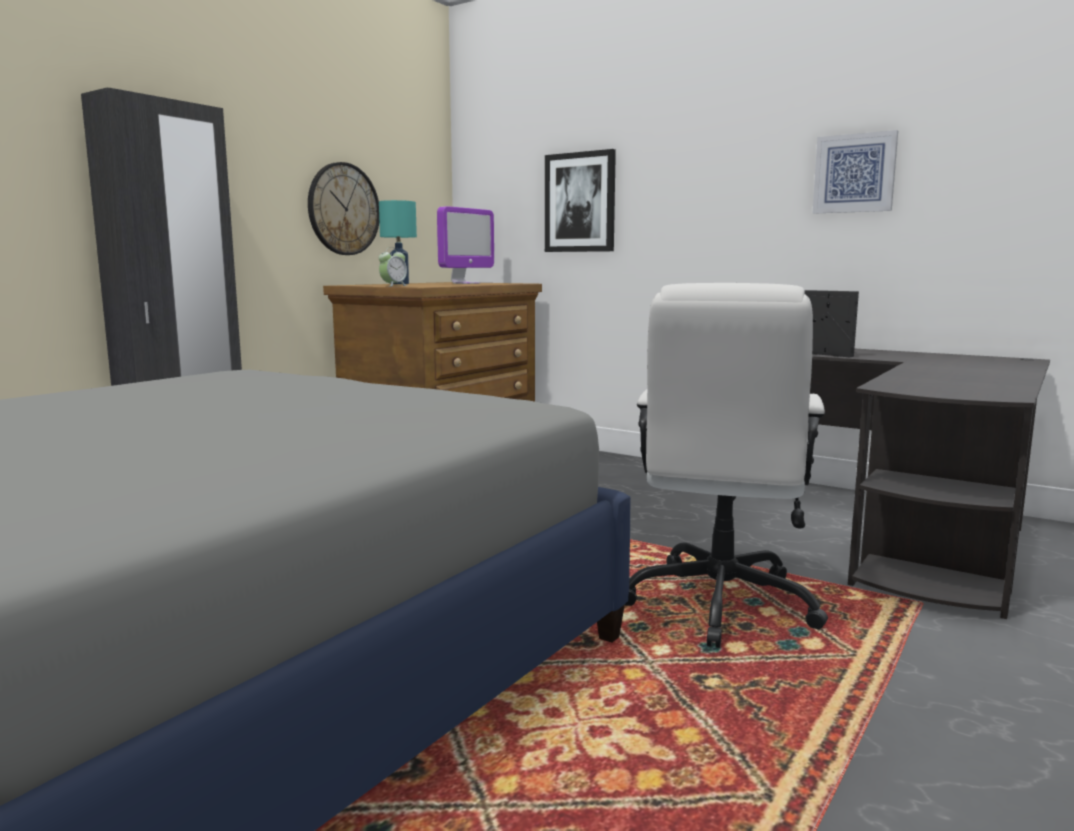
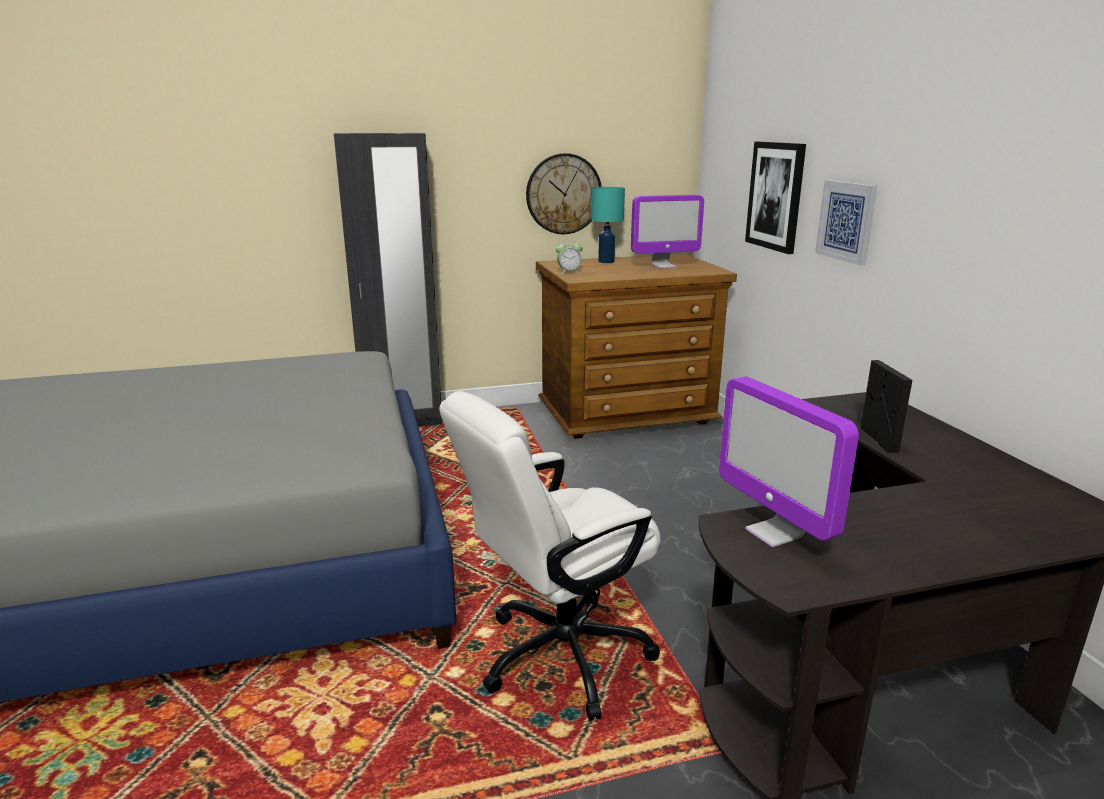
camera: 40 degrees right, 10 degrees up
(854, 173) = (1006, 215): picture -> picture (847, 221)
(918, 385) = (774, 533): none -> monitor

